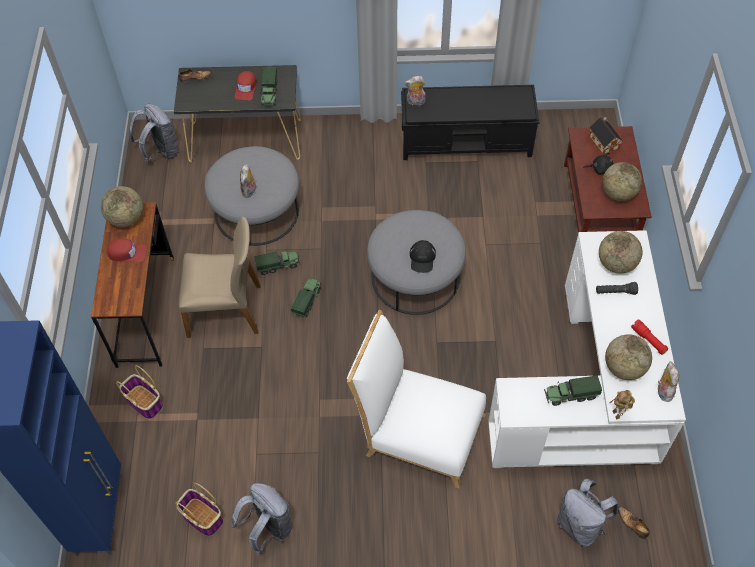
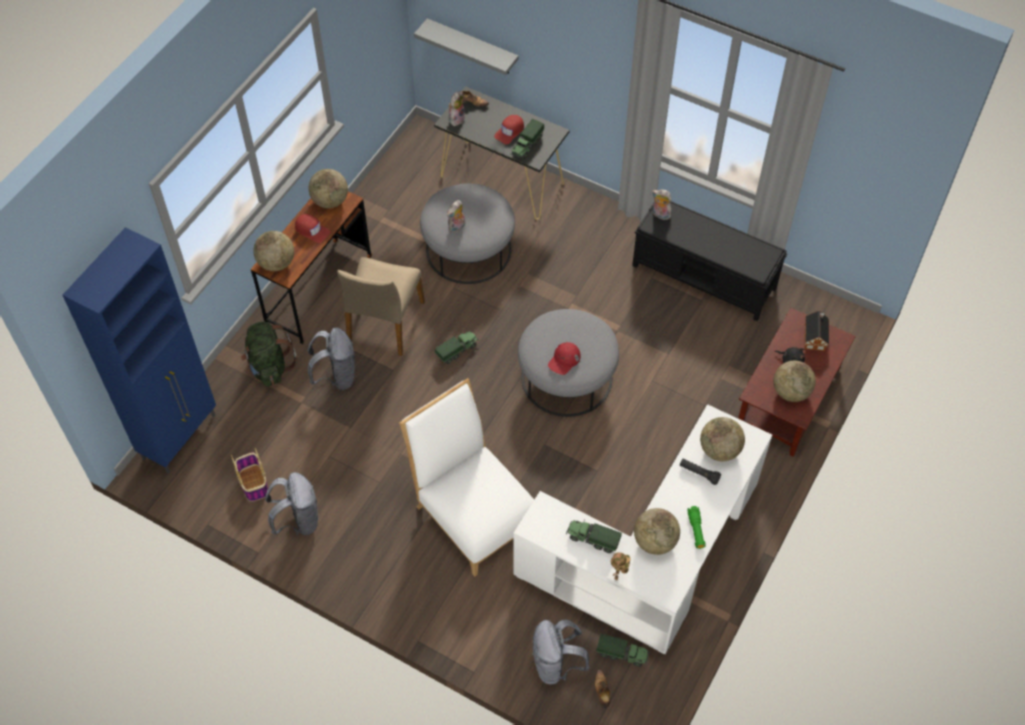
camera: 30 degrees right, 0 degrees up
(113, 298) = (276, 263): none -> globe
(145, 402) = (269, 367): basket -> green backpack
(160, 152) = (422, 156): grey backpack -> grey backpack (336, 376)
(177, 25) = (472, 47): none -> grey shelf
(225, 309) = (384, 323): beige chair -> beige chair turned 75 degrees clockwise
(278, 266) = (454, 307): toy truck -> toy truck (622, 654)
(422, 258) = (564, 360): black cap -> red cap
(648, 340) = (696, 530): red flashlight -> green flashlight
(663, 391) = (674, 579): plush toy -> plush toy (456, 118)

